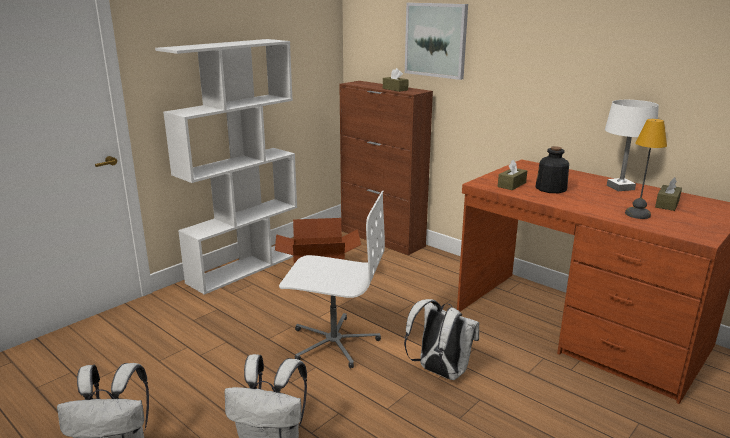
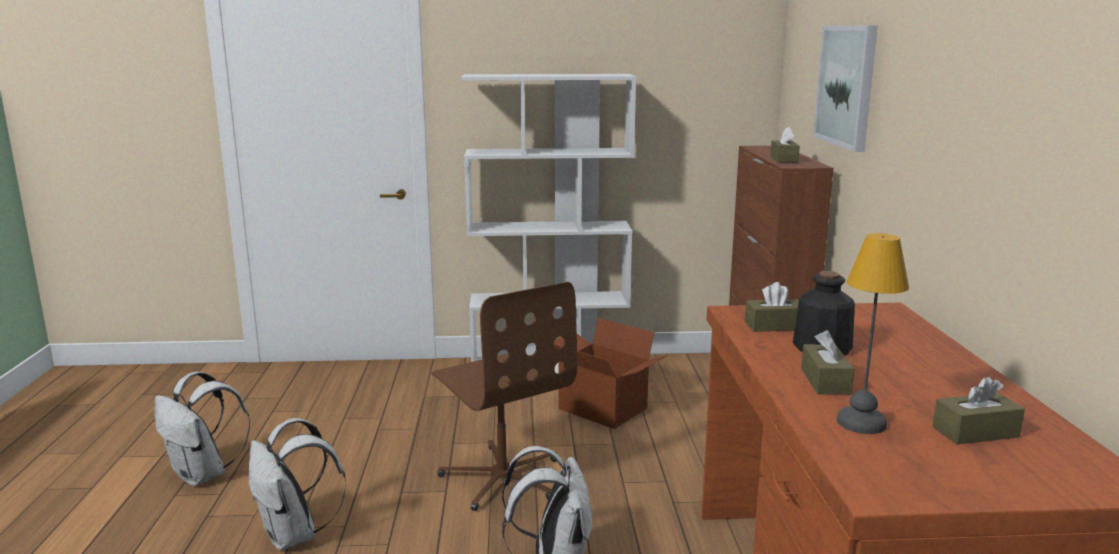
camera: 45 degrees right, 5 degrees down
(333, 342) = (503, 477): white office chair -> brown office chair
(588, 202) = (825, 381): none -> brown tissue box
(620, 187) = (958, 383): white table lamp -> none

